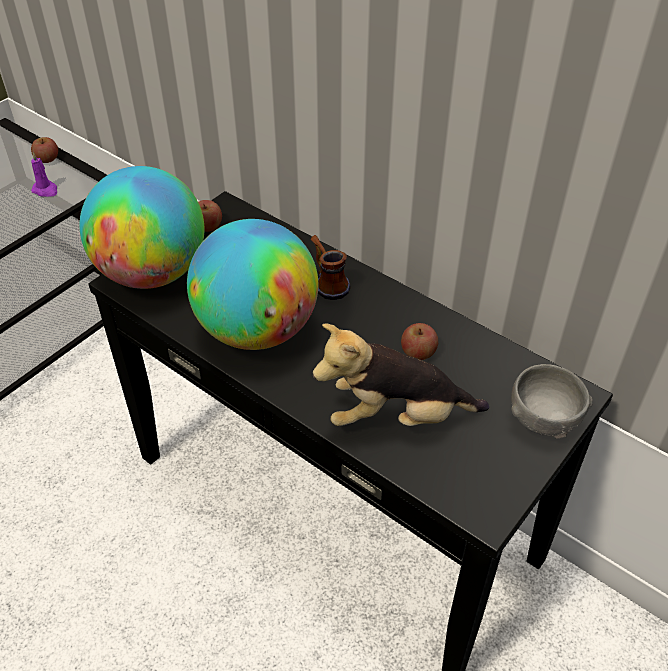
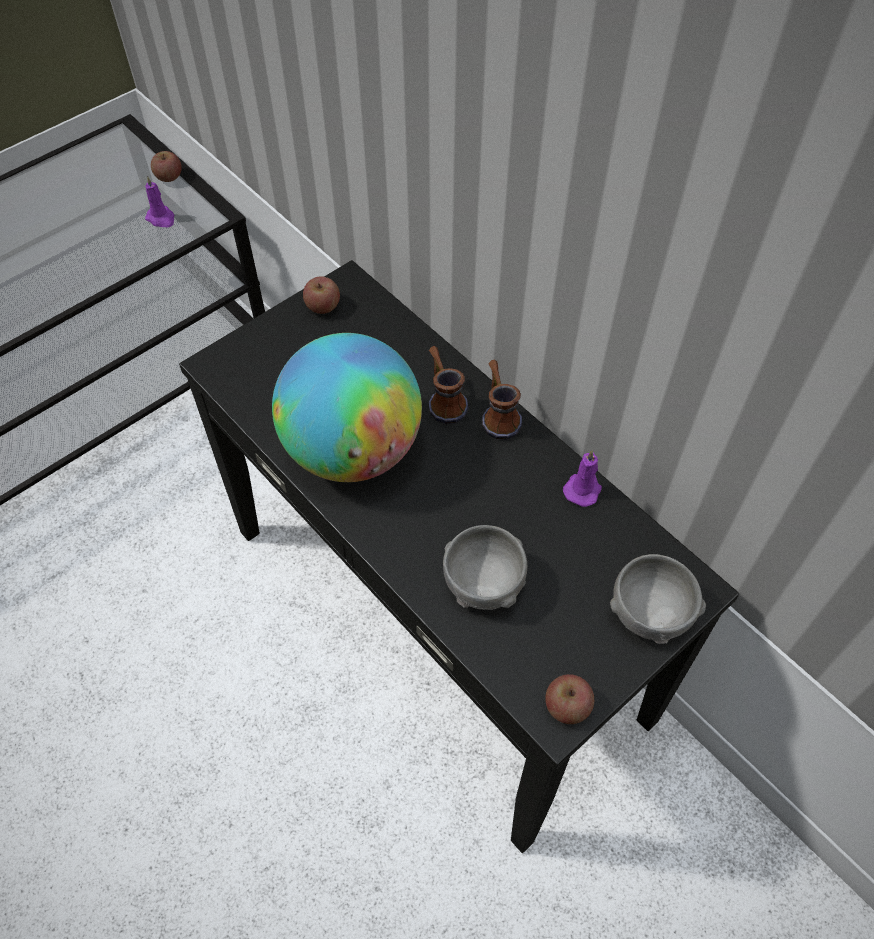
camera: 10 degrees right, 10 degrees up
(152, 273) = (250, 360): globe -> none
(376, 288) = (498, 415): none -> mug
(396, 416) = (483, 583): plush toy -> grey bowl
(418, 352) = (527, 506): apple -> apple (567, 706)
(462, 333) = (583, 489): none -> purple candle

